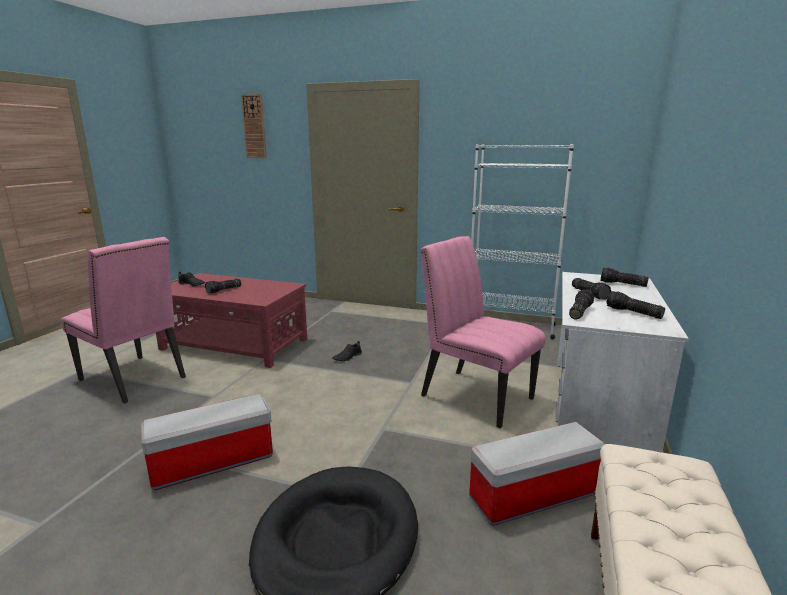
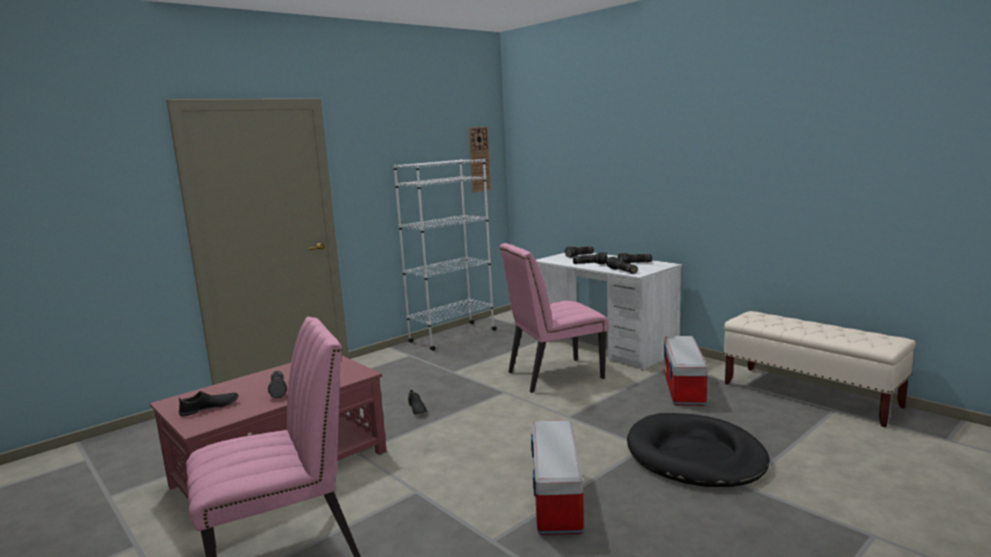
camera: 60 degrees left, 5 degrees down
(254, 126) = (70, 164): wall clock -> wall clock (479, 159)

